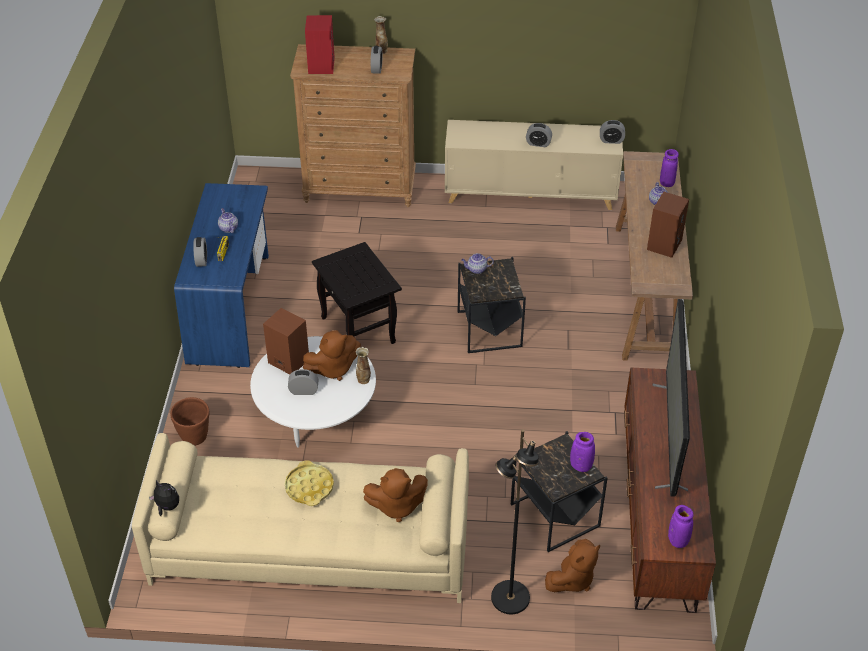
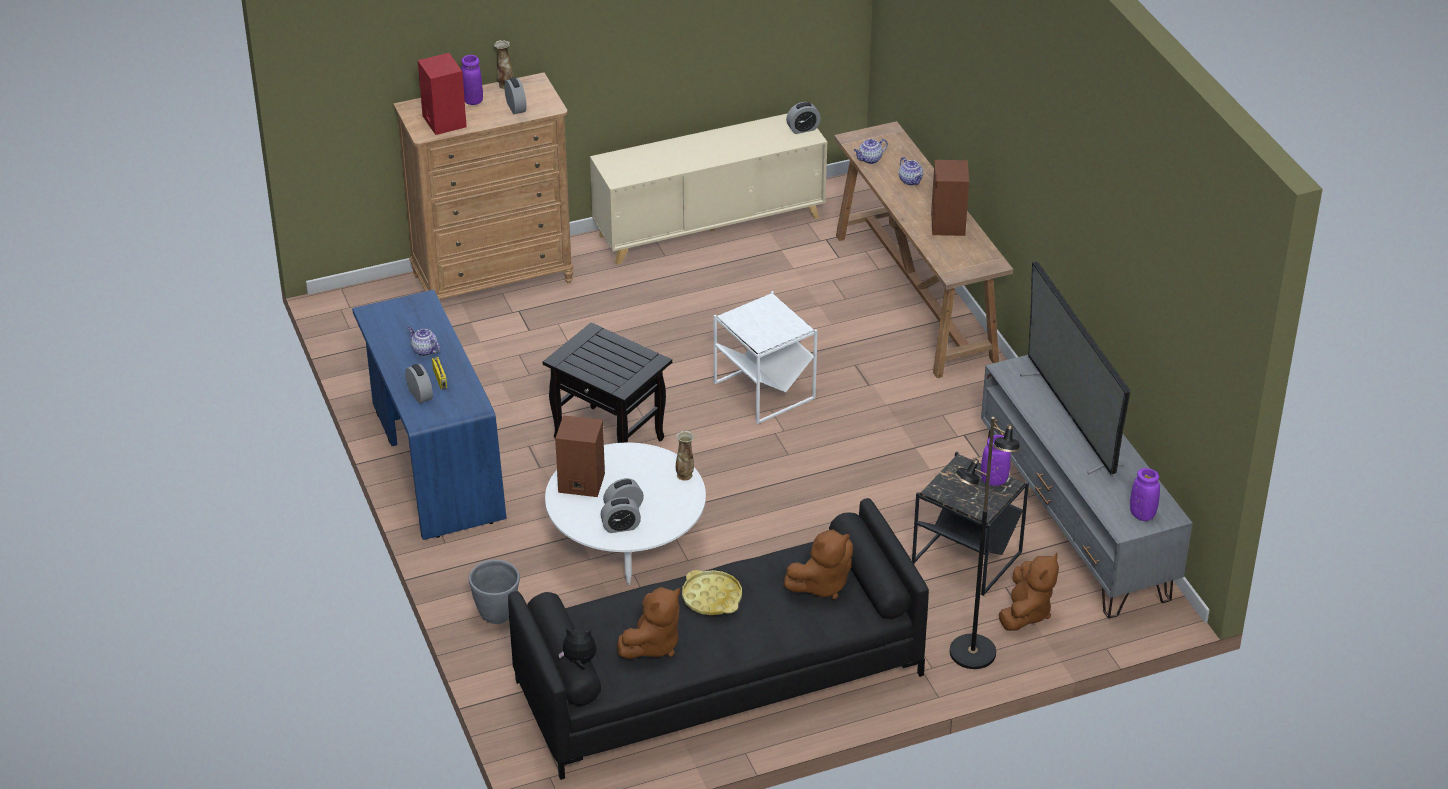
camera: 25 degrees left, 5 degrees down
(195, 438) = (497, 615): brown planter -> grey planter
(309, 547) = (718, 679): beige sofa -> black sofa
(333, 369) = (640, 475): brown plush toy -> brown plush toy (653, 645)
(476, 269) = (740, 316): teapot -> teapot (869, 159)
(489, 330) = (764, 392): black side table -> white side table
(538, 143) = (719, 155): alarm clock -> alarm clock (621, 527)
(658, 515) = (1076, 522): brown tv stand -> grey tv stand
(666, 183) = (906, 157): purple vase -> purple vase (473, 100)

